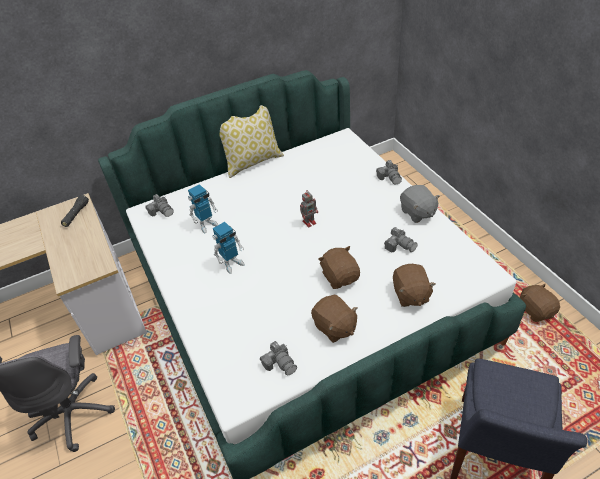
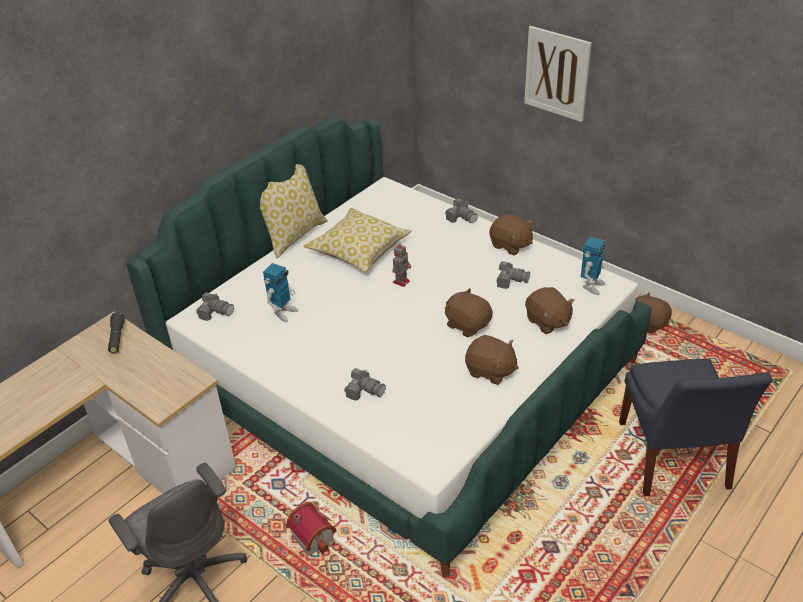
camera: 25 degrees left, 5 degrees down
(169, 410) = (314, 536): none -> toy house
(232, 264) = (340, 343): toy robot -> toy robot (591, 286)
(280, 363) = (455, 418): camera -> camera (365, 390)
(292, 186) = (359, 250): none -> pillow
(417, 212) = (510, 245): grey plush toy -> brown plush toy
(504, 63) = (557, 73): none -> picture

